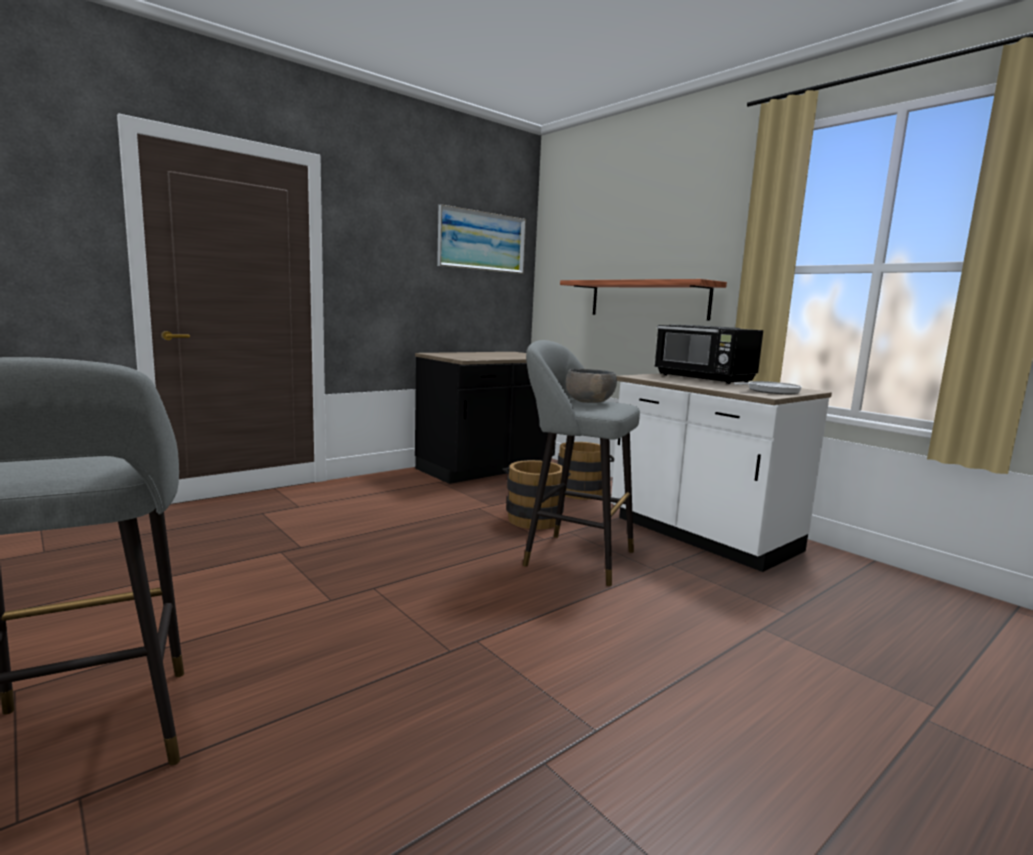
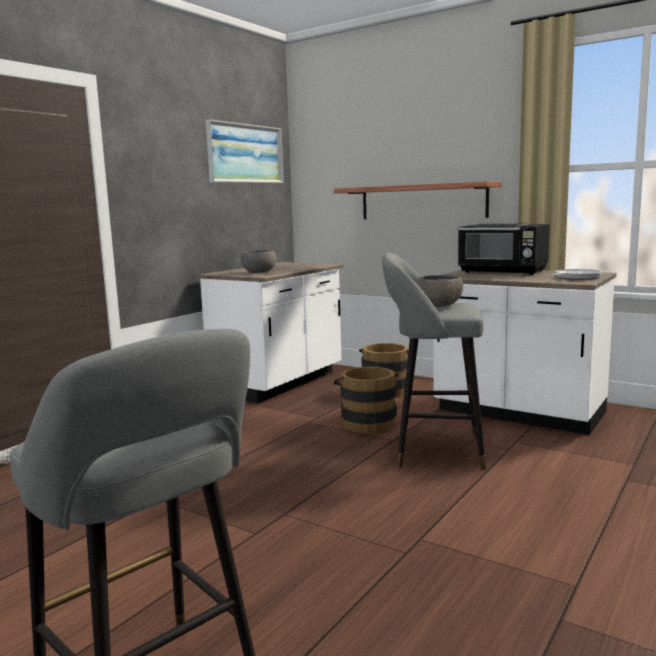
camera: 15 degrees left, 0 degrees up
(469, 356) = (259, 272): none -> grey bowl
(487, 469) = (280, 383): black counter -> white counter

